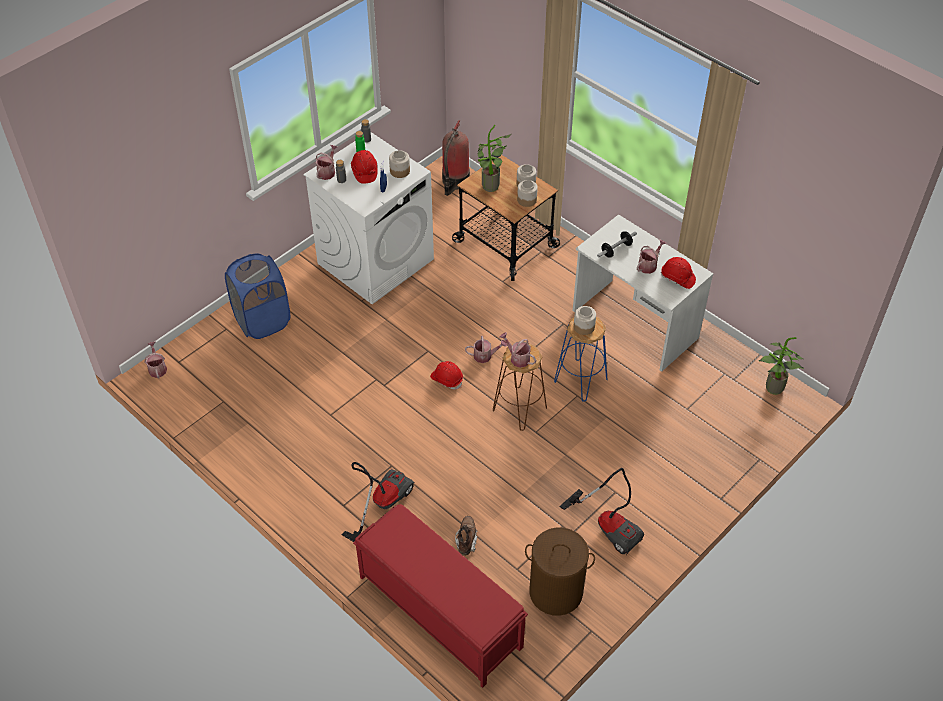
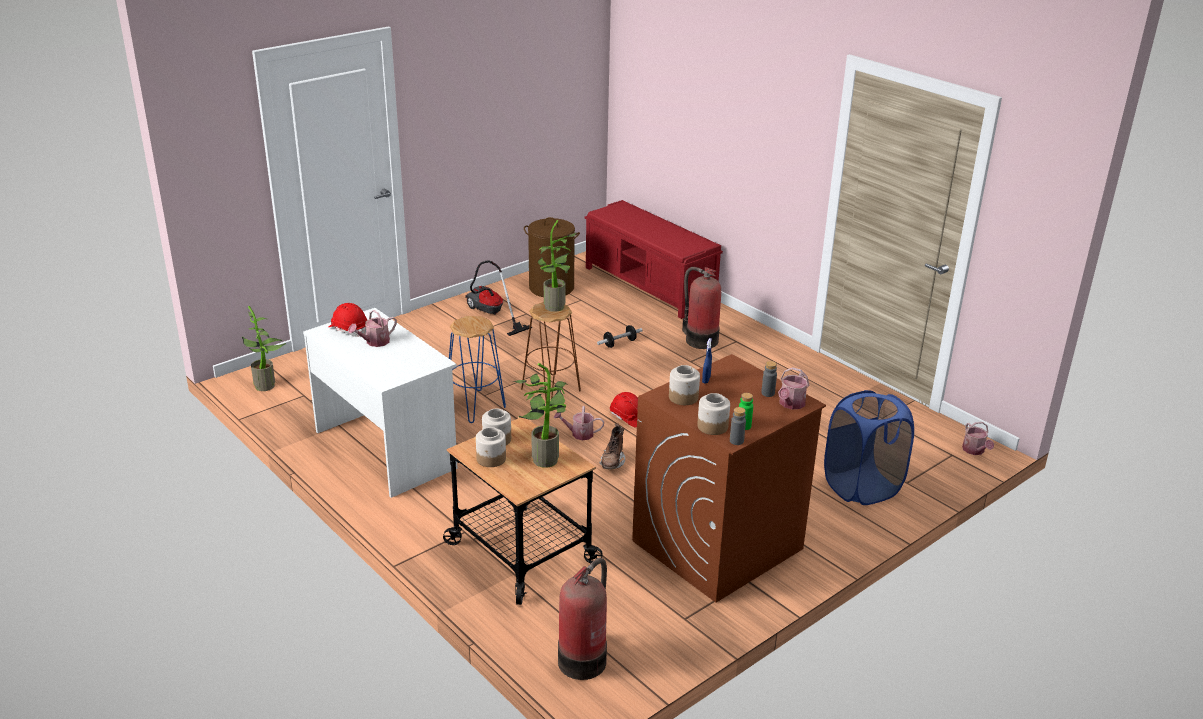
camera: 175 degrees left, 20 degrees down
(364, 172) = (735, 400): red hard hat -> none
(376, 261) = (717, 545): white washing machine -> brown washing machine
(381, 504) = (699, 339): vacuum cleaner -> fire extinguisher
(466, 539) = (622, 316): brown boot -> brown boot (612, 462)
(517, 358) = (556, 308): watering can -> potted plant
(584, 327) = (474, 325): jar -> jar (712, 427)
(616, 250) = (406, 358): dumbbell -> dumbbell (619, 343)

